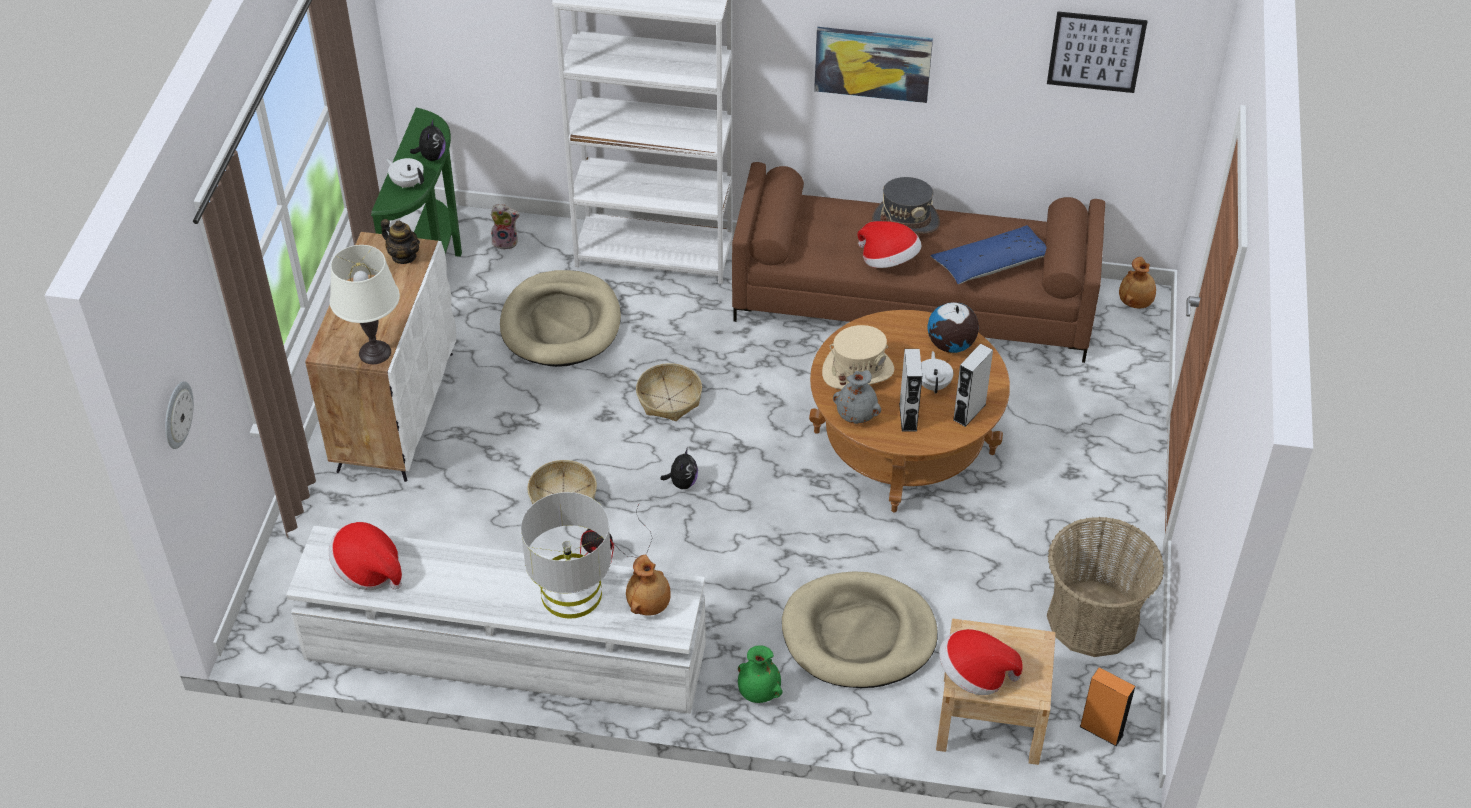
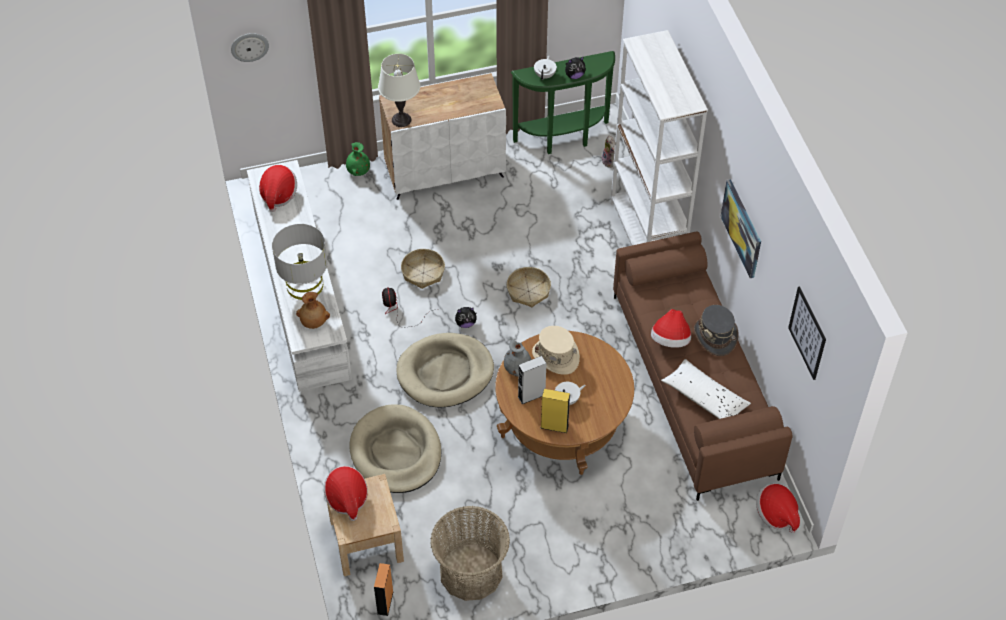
camera: 65 degrees right, 5 degrees up
(404, 256) = (482, 99): teapot -> none
(561, 323) = (558, 215): beige dog bed -> beige dog bed (445, 373)
(758, 692) = (330, 418): green vase -> green vase (358, 171)
(950, 345) = (608, 397): globe -> none
(969, 412) = (554, 426): grey speaker -> yellow speaker
(992, 264) = (704, 397): blue pillow -> white pillow
(1135, 302) = (776, 514): brown vase -> hat

